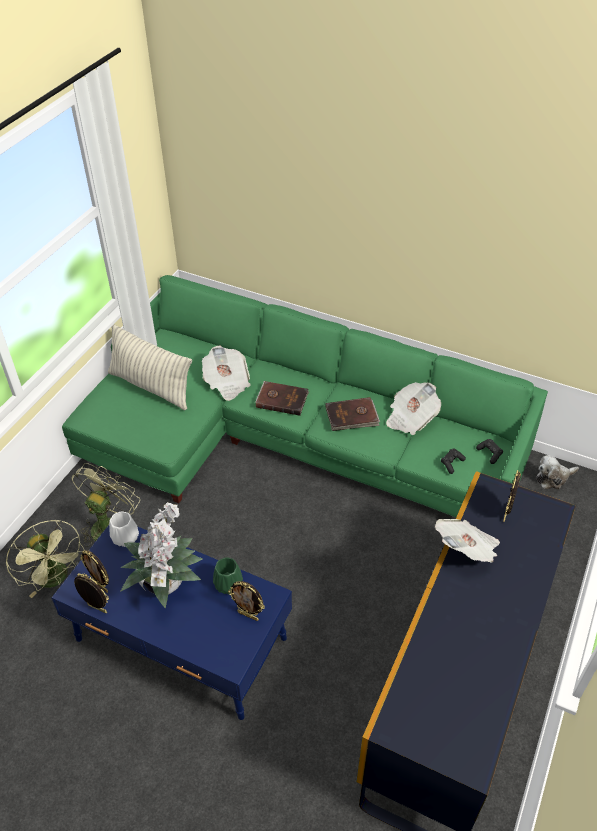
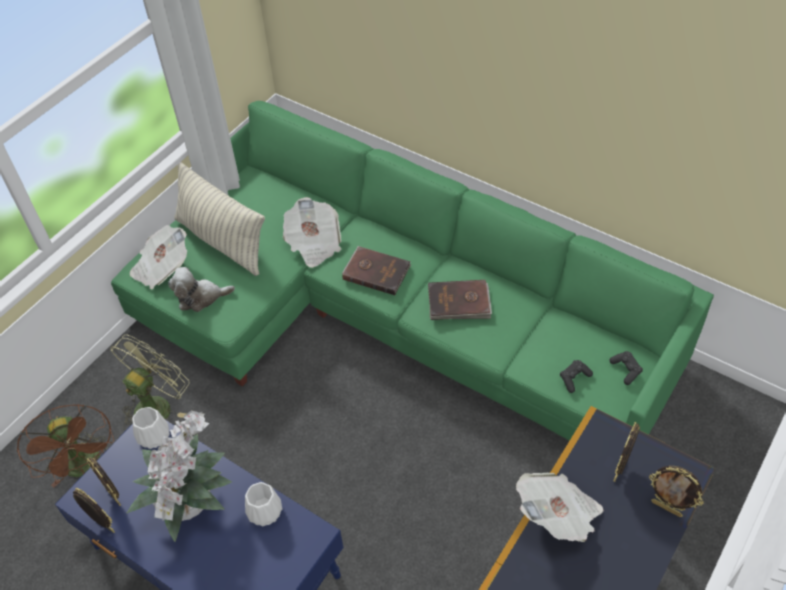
camera: 10 degrees right, 5 degrees up
(56, 579) = (85, 467): green fan -> brown fan
(228, 584) = (264, 513): green vase -> white vase
(248, 615) = (281, 557): picture frame -> picture frame (667, 508)
(410, 418) = (532, 311): newspaper -> newspaper (162, 268)
(553, 478) = (712, 401): plush toy -> plush toy (200, 297)

